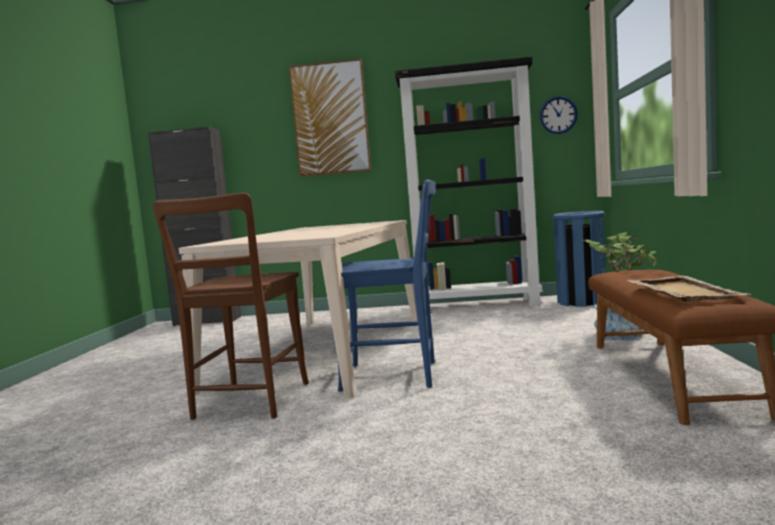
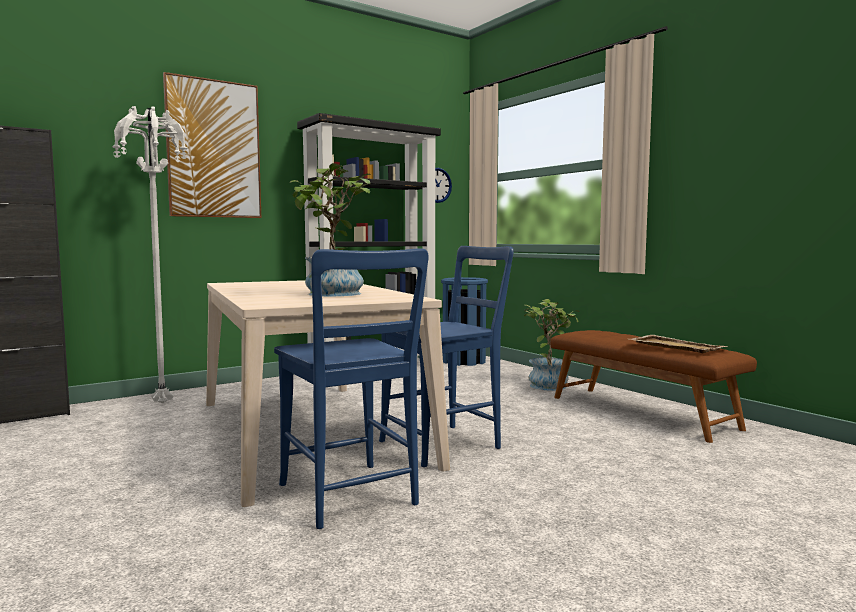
camera: 40 degrees left, 0 degrees up
(249, 403) = (350, 497): brown chair -> blue chair
(289, 319) = (164, 403): none -> white floor lamp
(300, 234) = (332, 294): none -> potted plant

